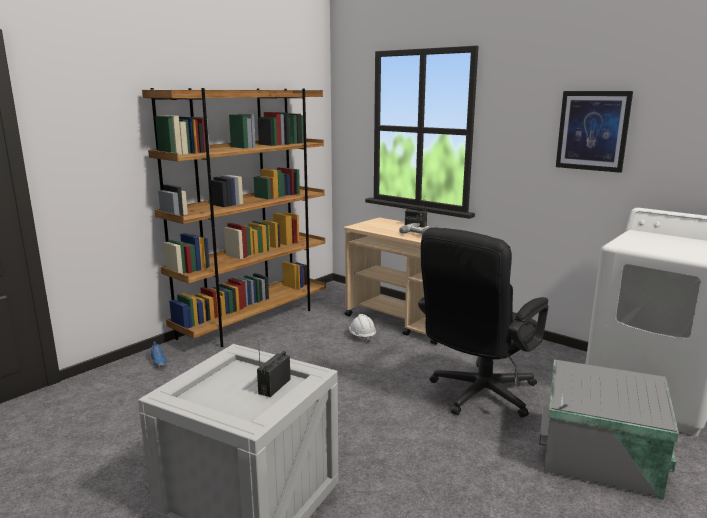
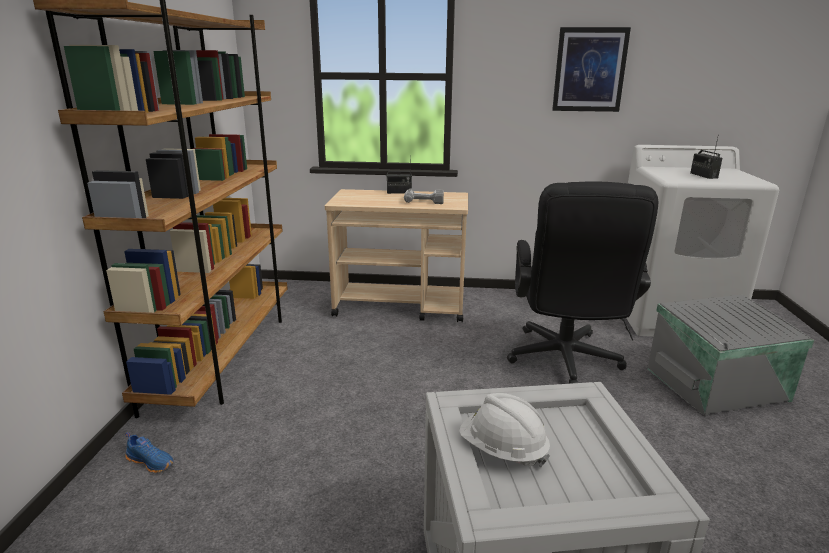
camera: 35 degrees left, 5 degrees up
(274, 386) = (568, 431): radio -> radio (703, 175)
(362, 336) = (380, 335): white hard hat -> white hard hat (502, 450)

